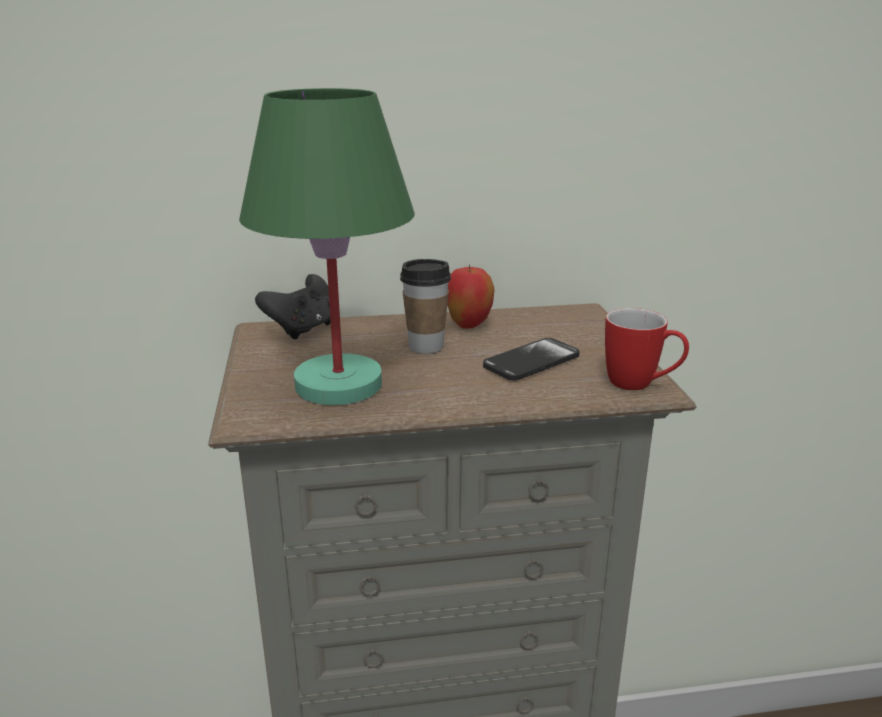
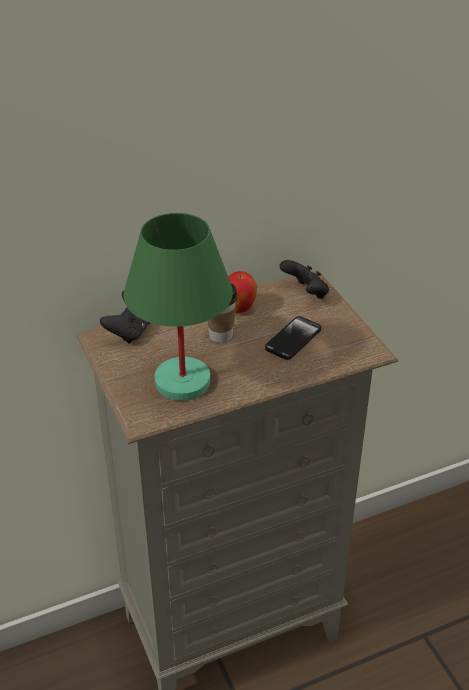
camera: 15 degrees left, 15 degrees up
(571, 321) = (305, 293): none -> black game controller
(641, 385) = (364, 349): mug -> none

